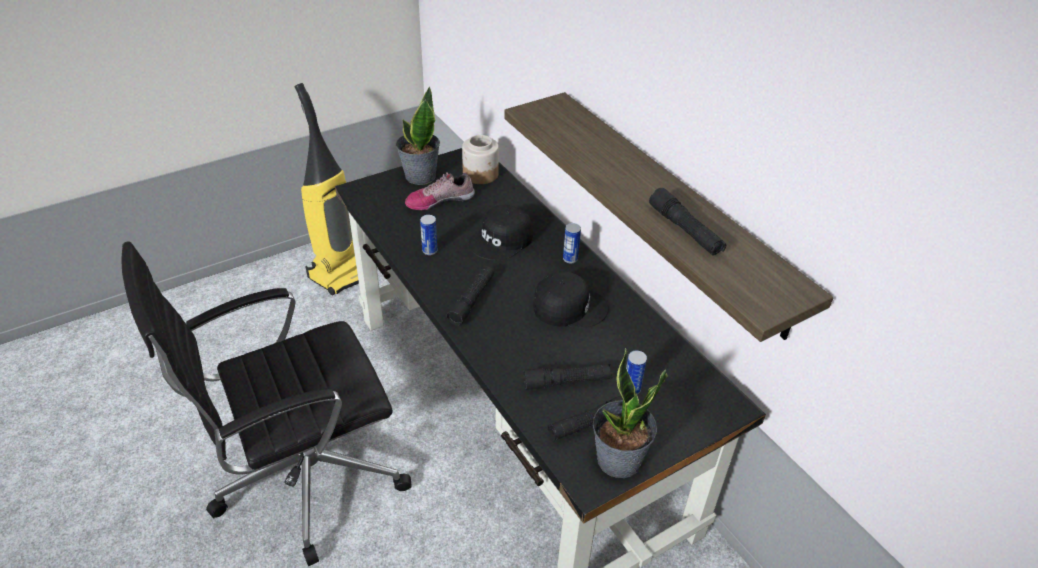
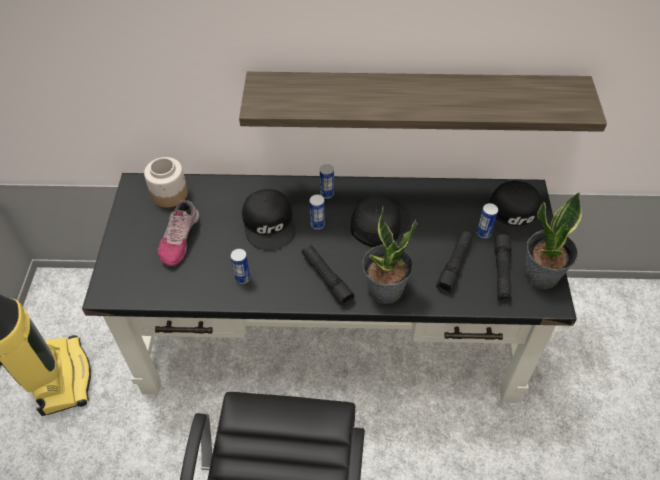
camera: 55 degrees left, 10 degrees up
(419, 176) = (130, 237): potted plant -> potted plant (385, 290)
(528, 268) = (317, 224): none -> can
(684, 407) = (516, 215): none -> black cap
(685, 230) = (483, 102): black flashlight -> none

